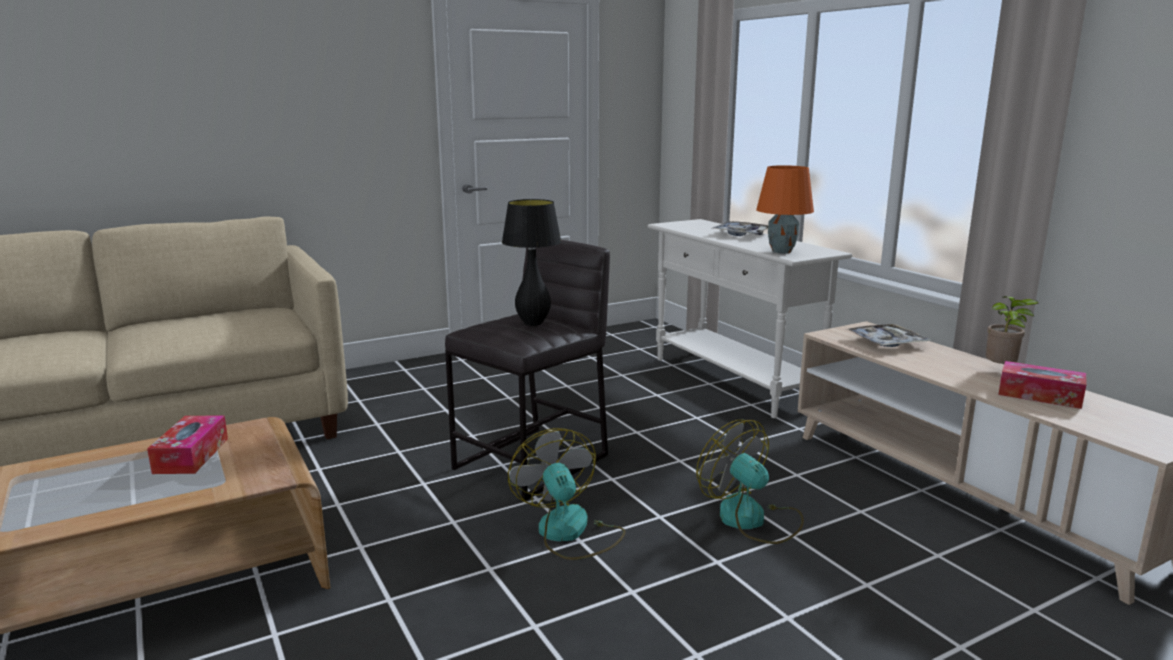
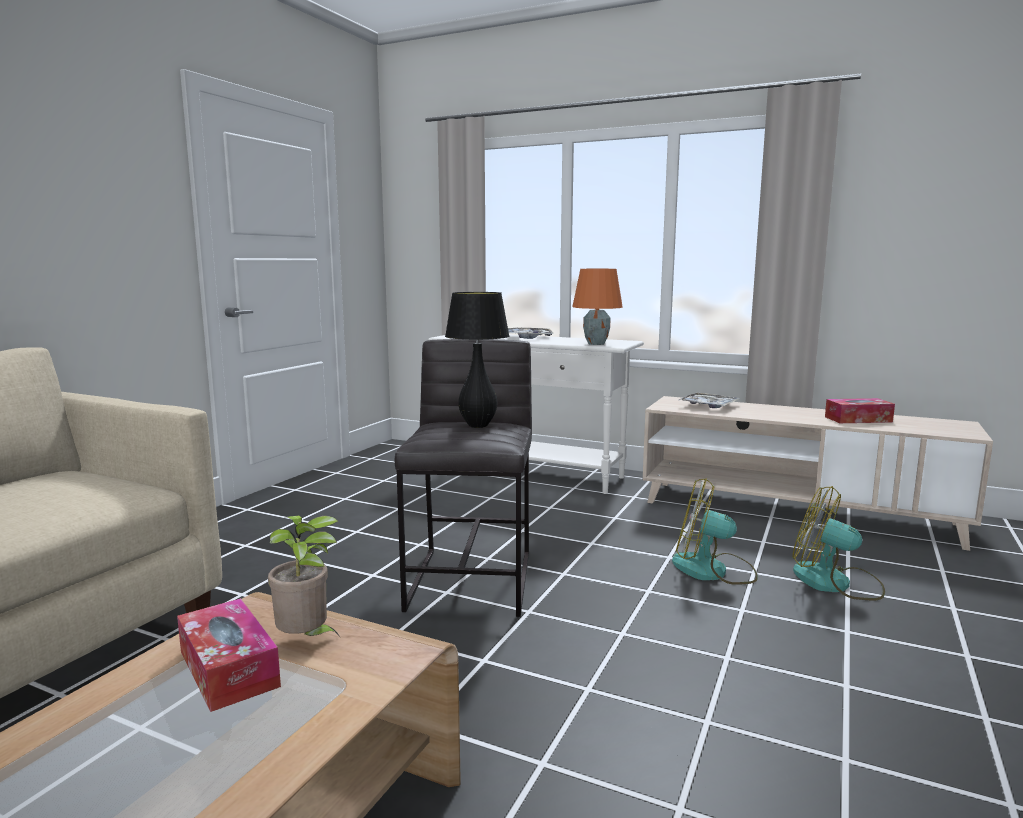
camera: 35 degrees left, 5 degrees down
(569, 533) = (603, 629): fan -> fan (835, 583)
(1002, 371) = (808, 410): potted plant -> potted plant (306, 640)

